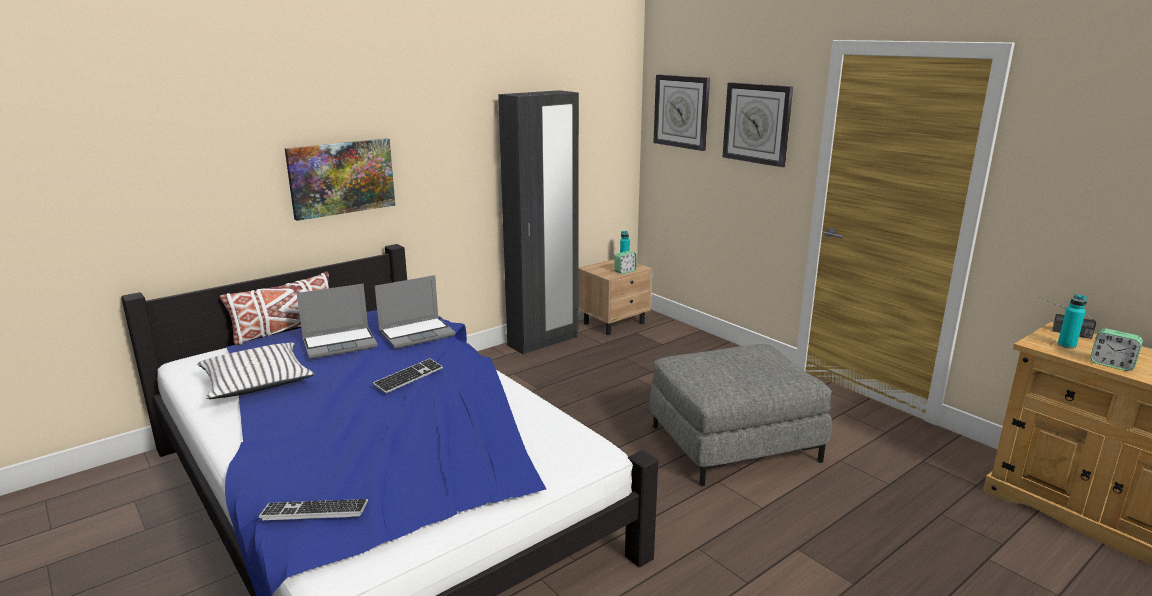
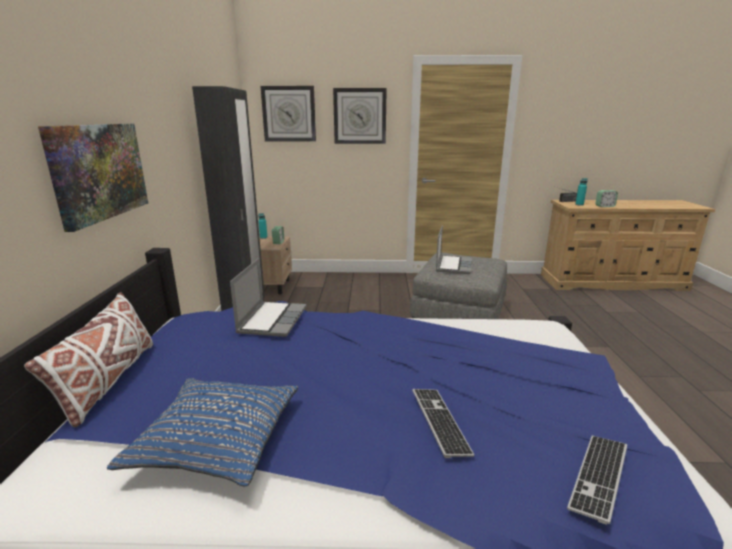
camera: 50 degrees left, 0 degrees up
(256, 381) = (216, 439): white pillow -> blue pillow
(340, 343) = (222, 358): laptop -> laptop (453, 265)
(409, 377) = (358, 348): keyboard -> keyboard (440, 422)

